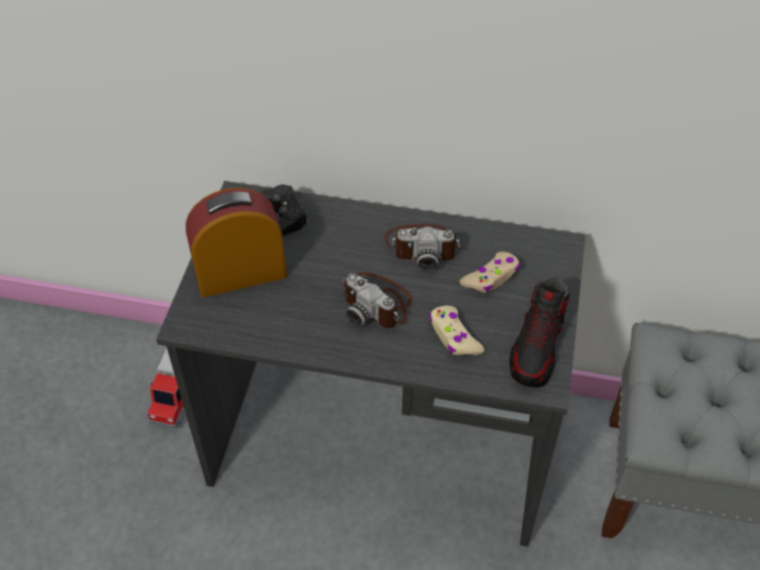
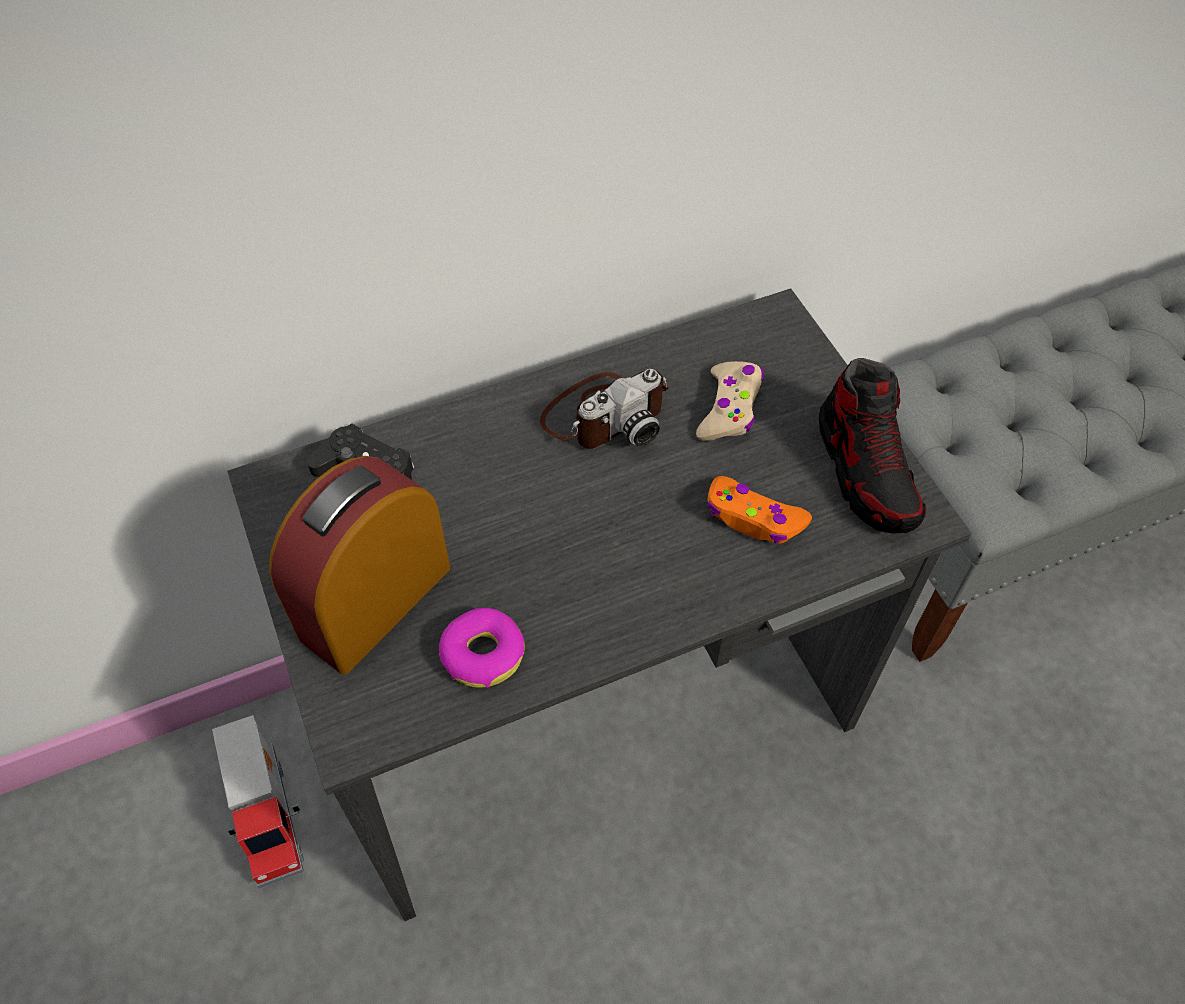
camera: 35 degrees left, 5 degrees up
(268, 323) = (482, 654): none -> donut
(377, 303) = (613, 530): camera -> none
(454, 336) = (753, 518): beige game controller -> orange game controller

